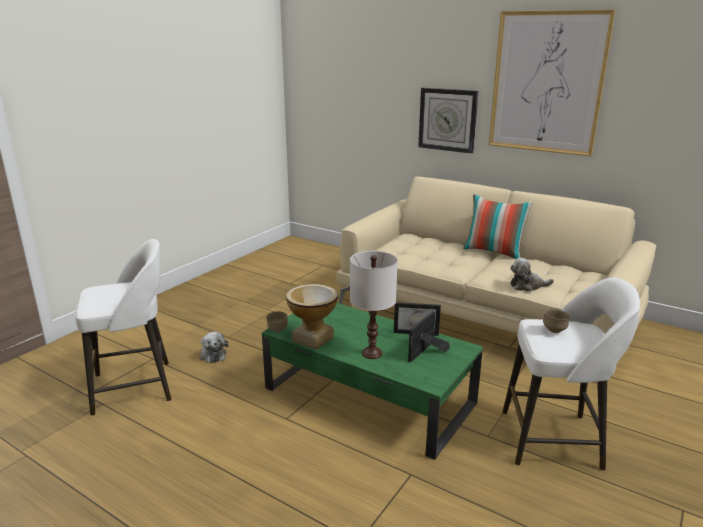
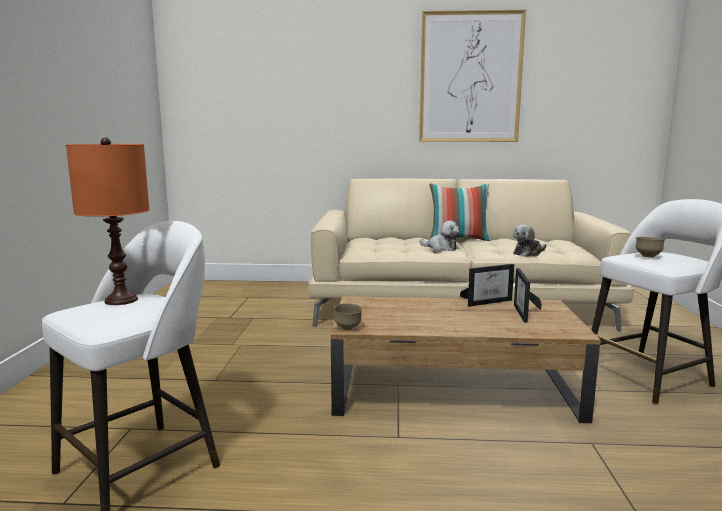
camera: 30 degrees left, 10 degrees down
(123, 287) = (122, 300): none -> orange table lamp
(213, 354) = (217, 401): plush toy -> plush toy (441, 248)
(313, 338) = (399, 326): vase -> none
(370, 396) = (454, 390): green coffee table -> brown coffee table
(371, 353) = (480, 324): white table lamp -> none
(447, 120) = (372, 121): wall clock -> none

